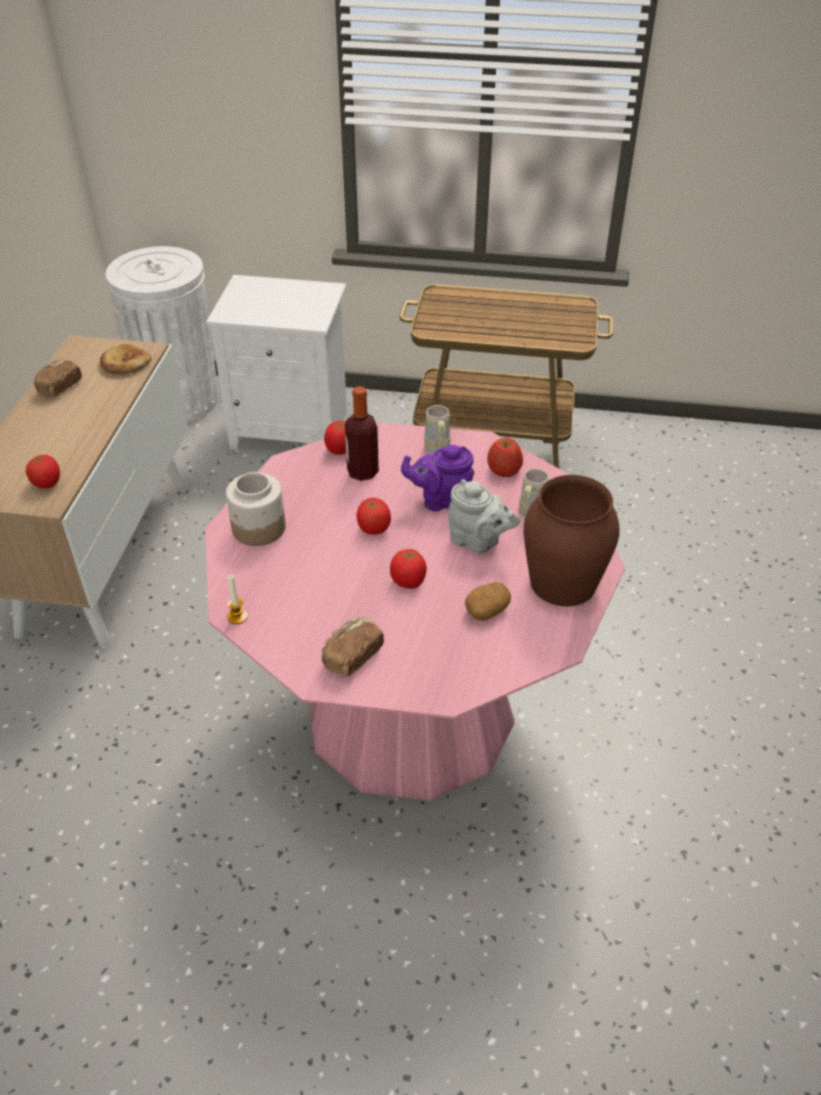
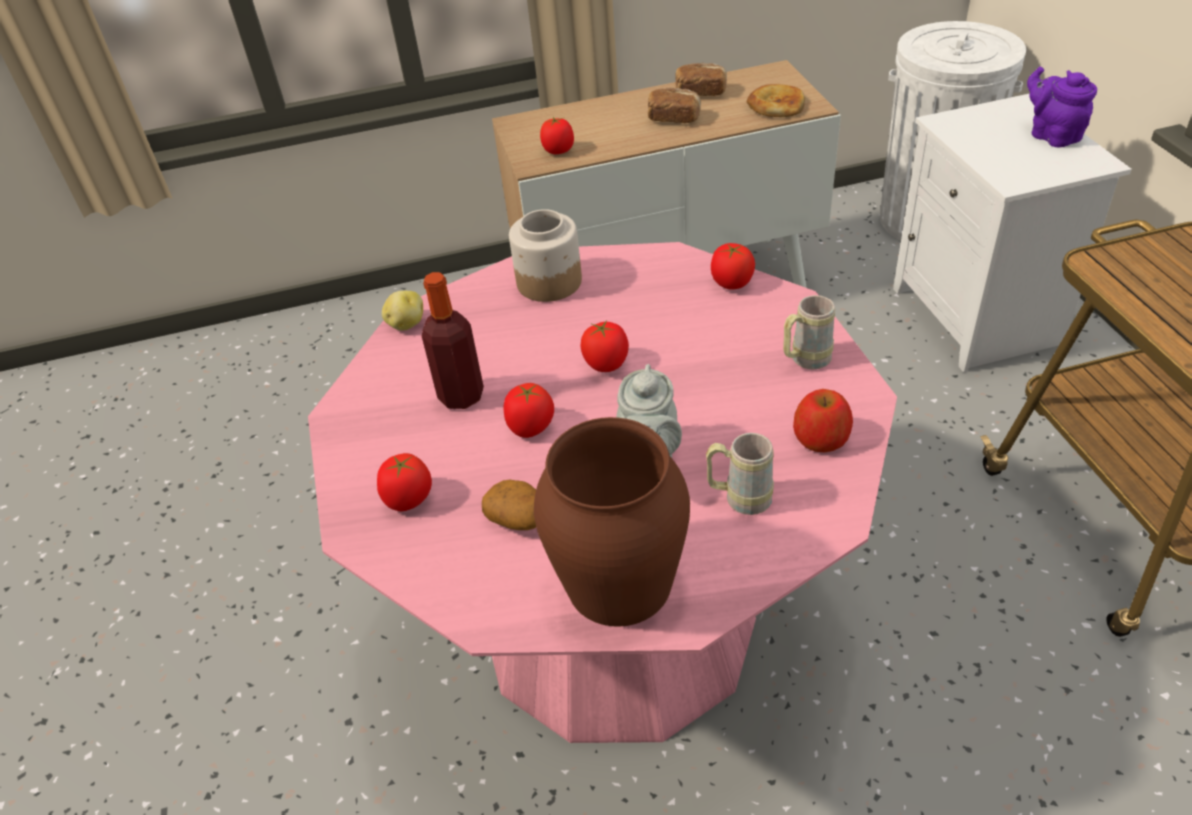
camera: 70 degrees right, 0 degrees up
(237, 617) = (406, 324): candle -> potato
(351, 656) = (384, 427): bread -> bread (674, 118)
(362, 472) = (704, 316): bottle -> bottle (461, 395)
(435, 659) = (408, 499): none -> tomato
(440, 500) = (703, 400): purple teapot -> purple teapot (1052, 135)

